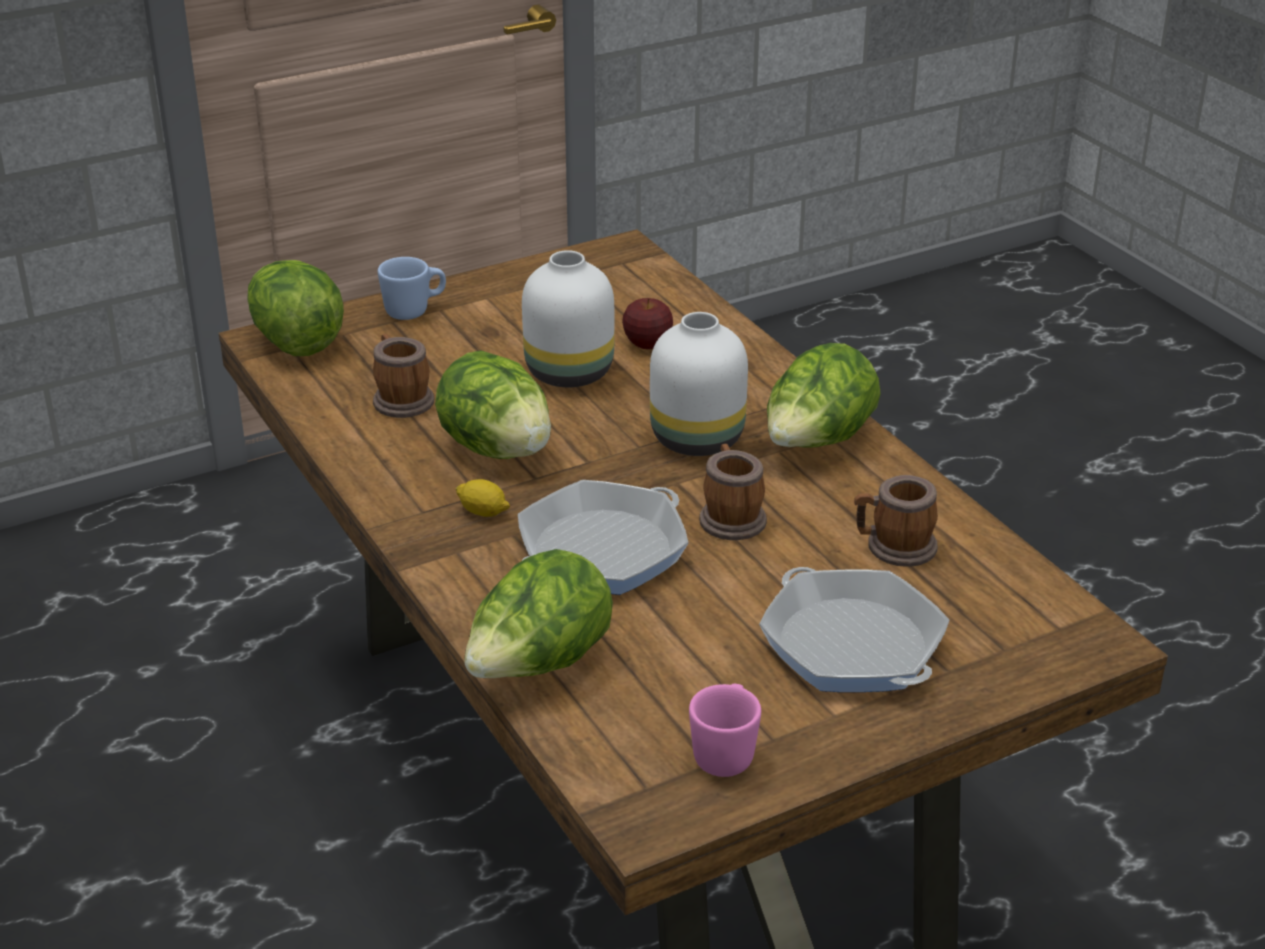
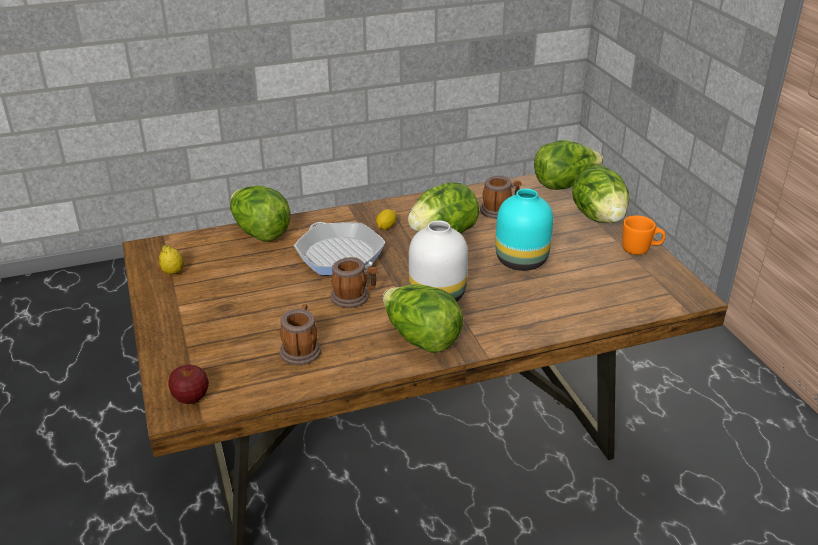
camera: 100 degrees right, 0 degrees up
(414, 311) = (599, 218): blue mug -> lettuce
(511, 280) = (640, 250): none -> orange mug
(568, 374) = (520, 260): white vase -> turquoise vase
(647, 344) = (554, 290): apple -> apple (191, 398)
(726, 752) = (173, 272): pink mug -> lemon
(852, 645) = (225, 319): frying pan -> none

